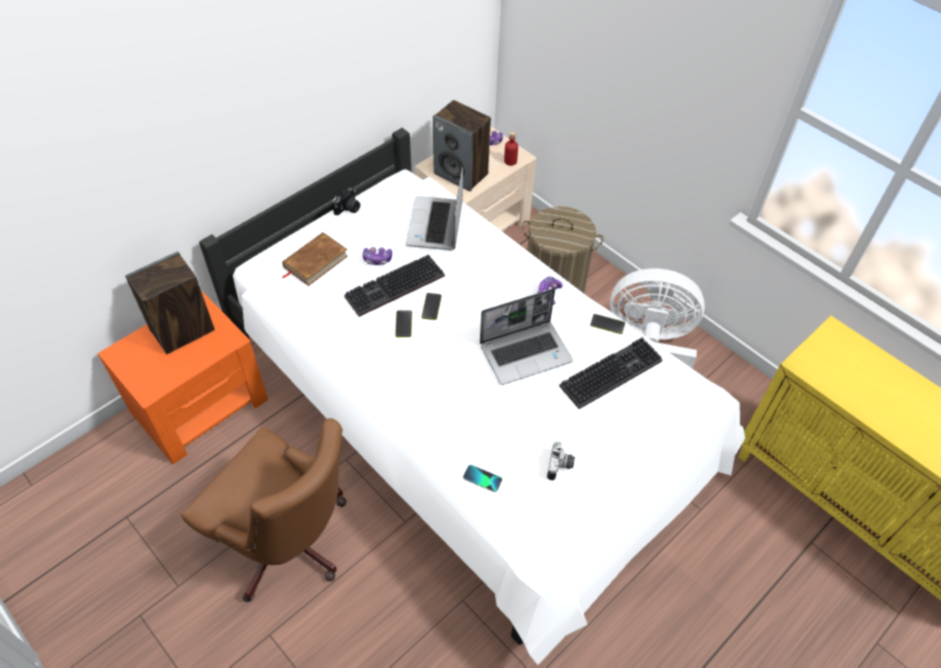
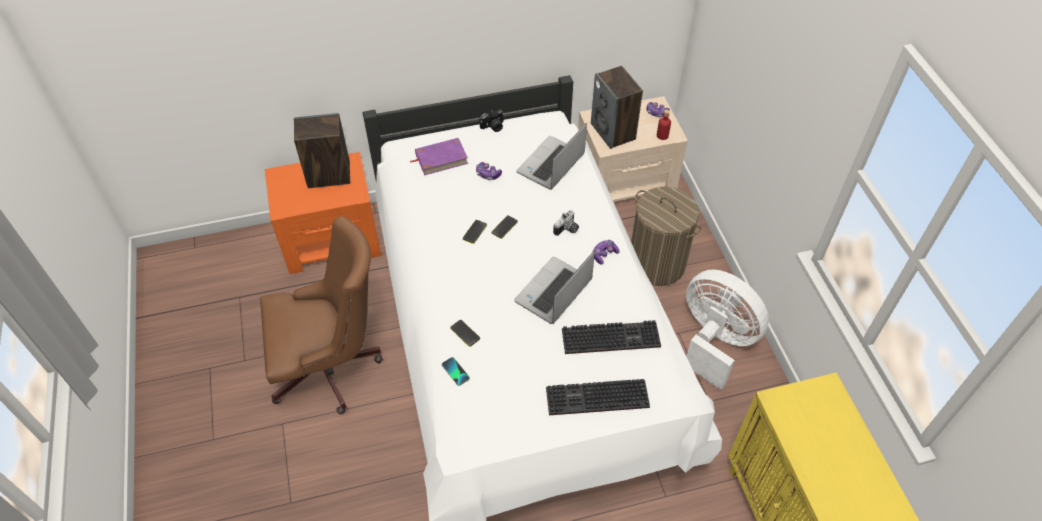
camera: 30 degrees right, 0 degrees up
(289, 544) = (332, 367): brown office chair -> brown office chair turned 75 degrees counterclockwise
(315, 261) = (441, 158): brown book -> purple book
(394, 288) = (486, 202): keyboard -> keyboard (595, 400)
(526, 352) = (553, 292): laptop -> laptop turned 120 degrees clockwise
(560, 466) = (520, 390): camera -> camera (567, 230)
(607, 324) = (636, 298): phone -> phone (465, 333)

